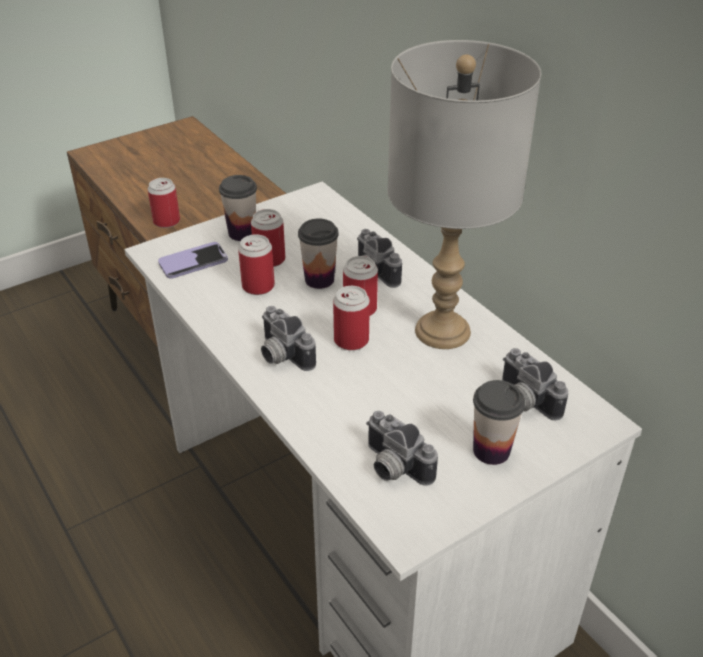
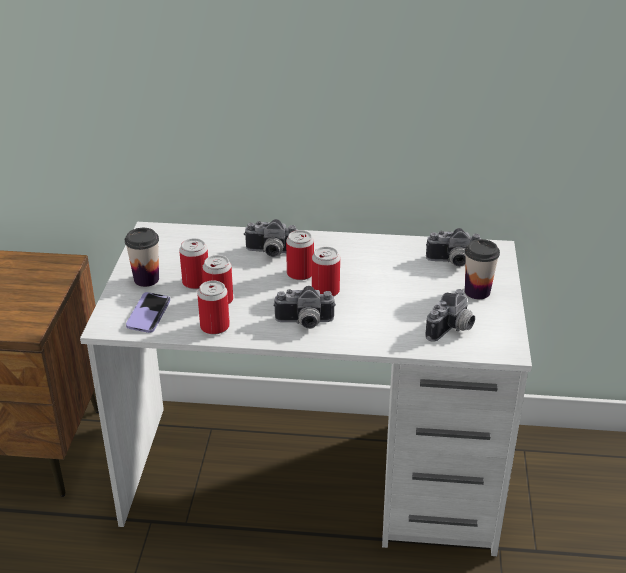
camera: 50 degrees left, 5 degrees down
(166, 221) = (25, 322): can -> can (215, 327)
(319, 279) = (248, 274): cup -> none
(392, 468) = (452, 330): camera -> camera turned 45 degrees counterclockwise
(442, 330) = (360, 256): grey table lamp -> none

